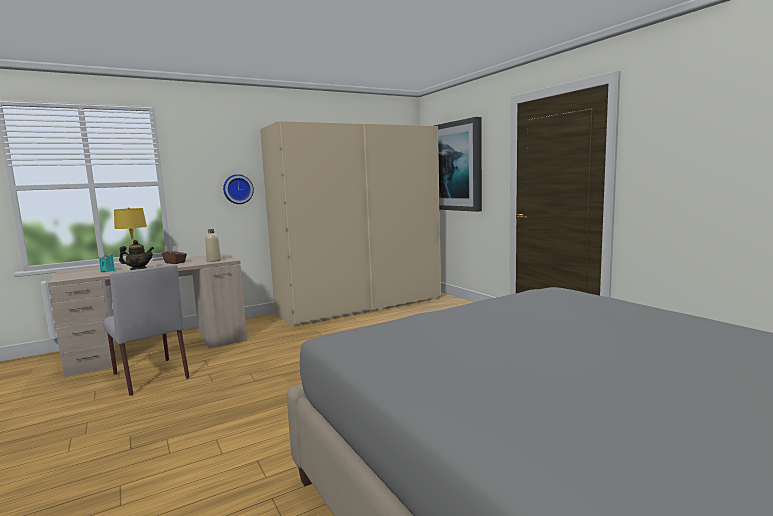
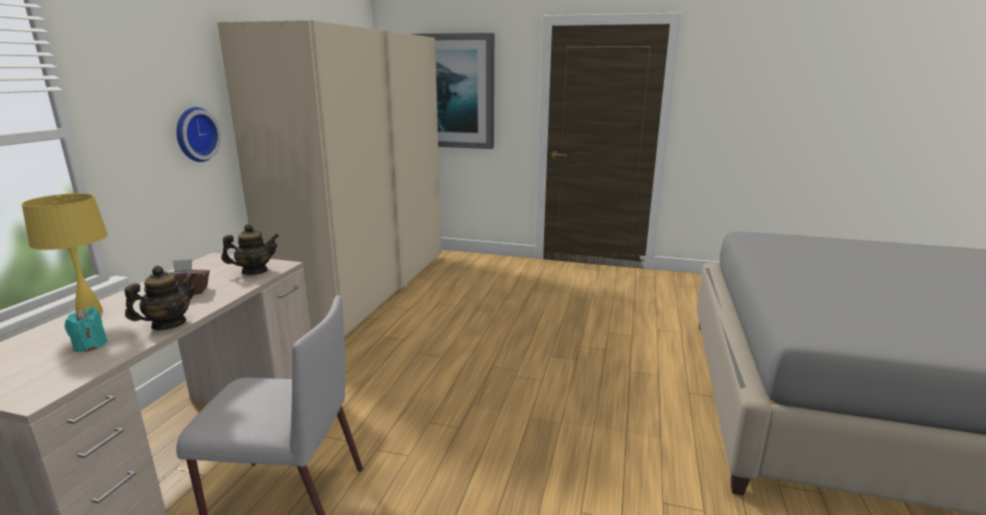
camera: 45 degrees left, 10 degrees up
(214, 260) = (254, 271): beige bottle -> teapot

